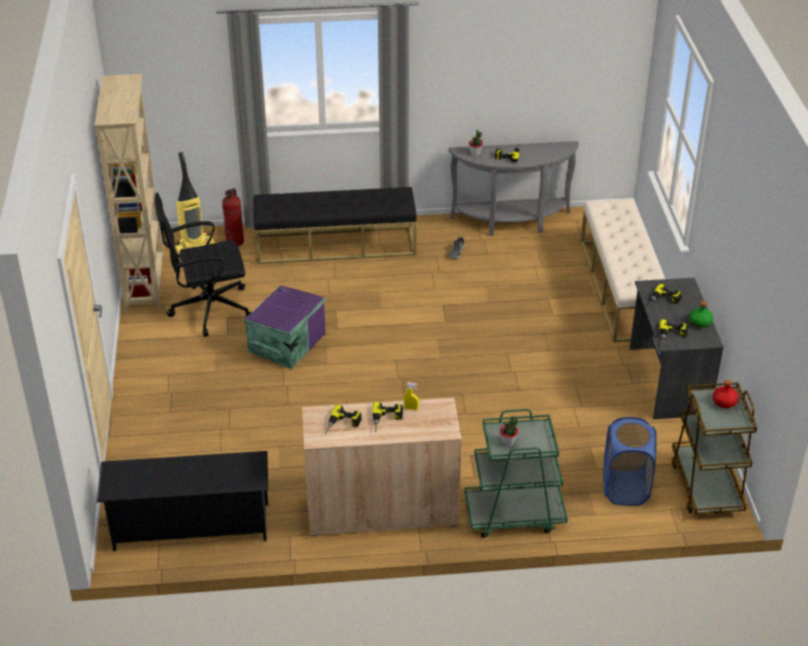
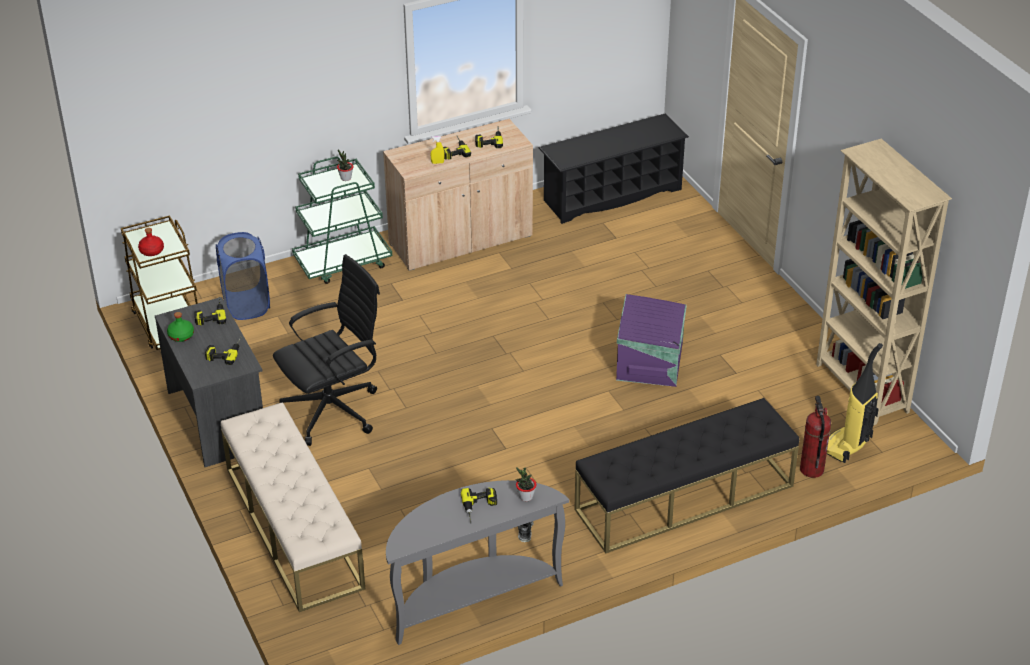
camera: 160 degrees right, 0 degrees up
(208, 309) = (764, 376): black office chair -> black office chair (333, 410)

